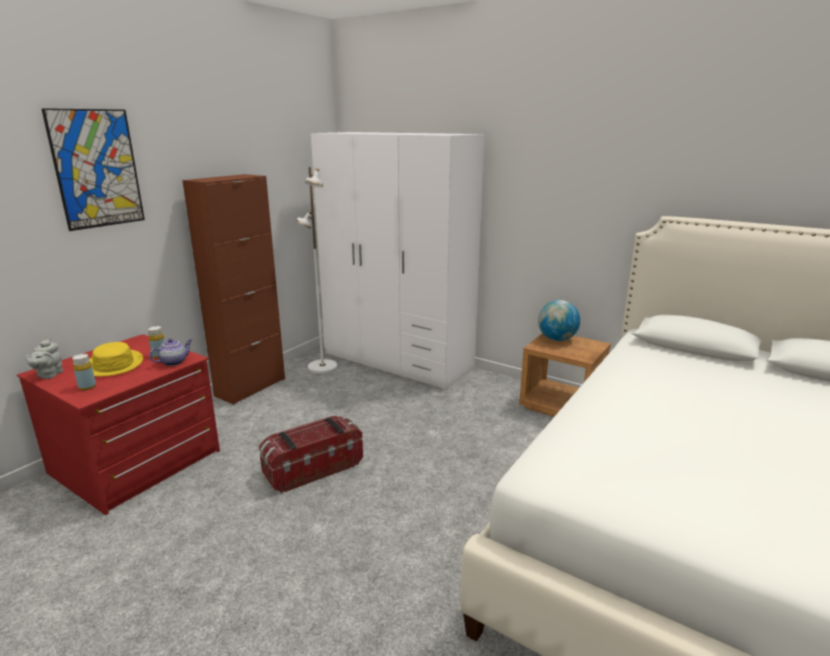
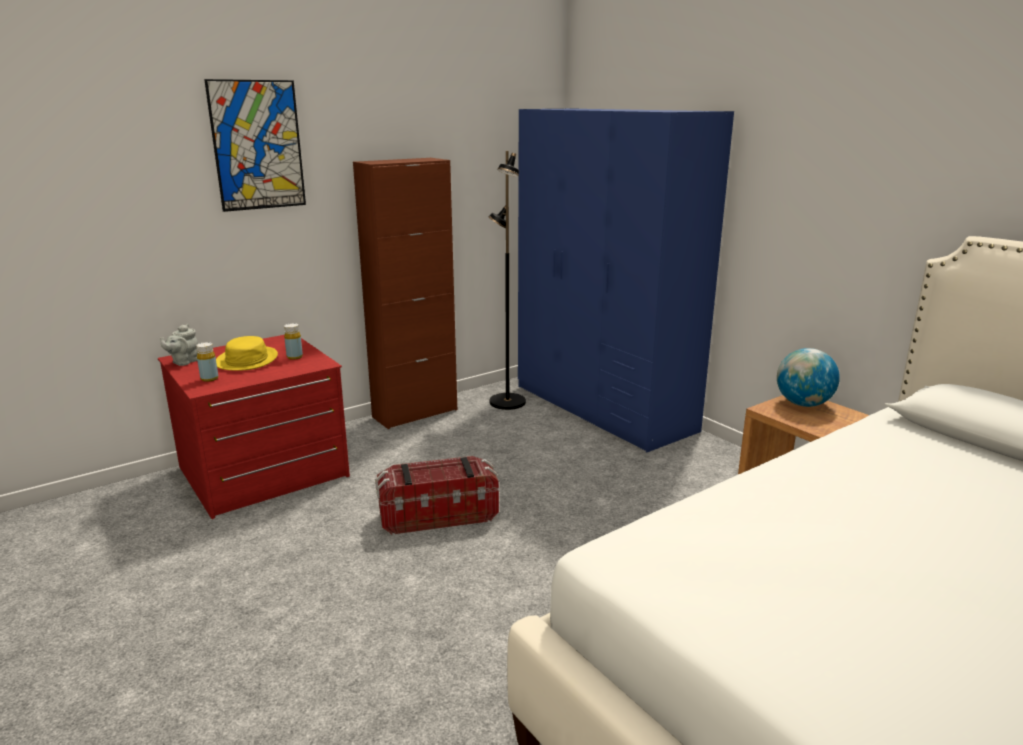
camera: 20 degrees right, 0 degrees up
(174, 362) = (304, 365): teapot -> none
(322, 367) = (506, 402): white floor lamp -> black floor lamp
(397, 361) = (603, 408): white wardrobe -> blue wardrobe

